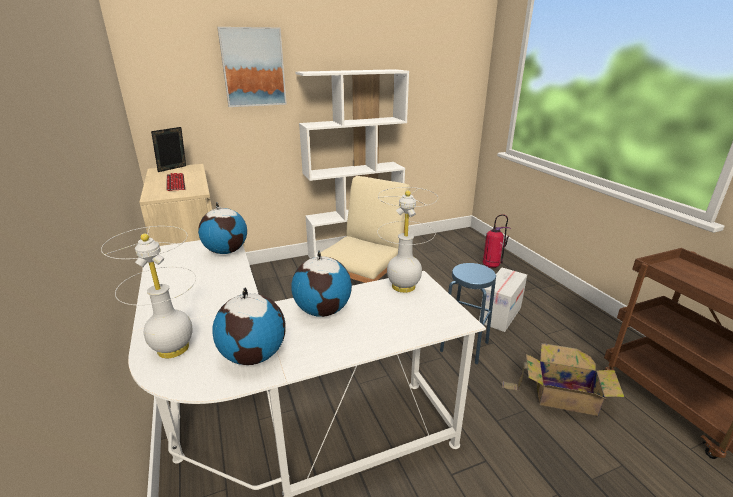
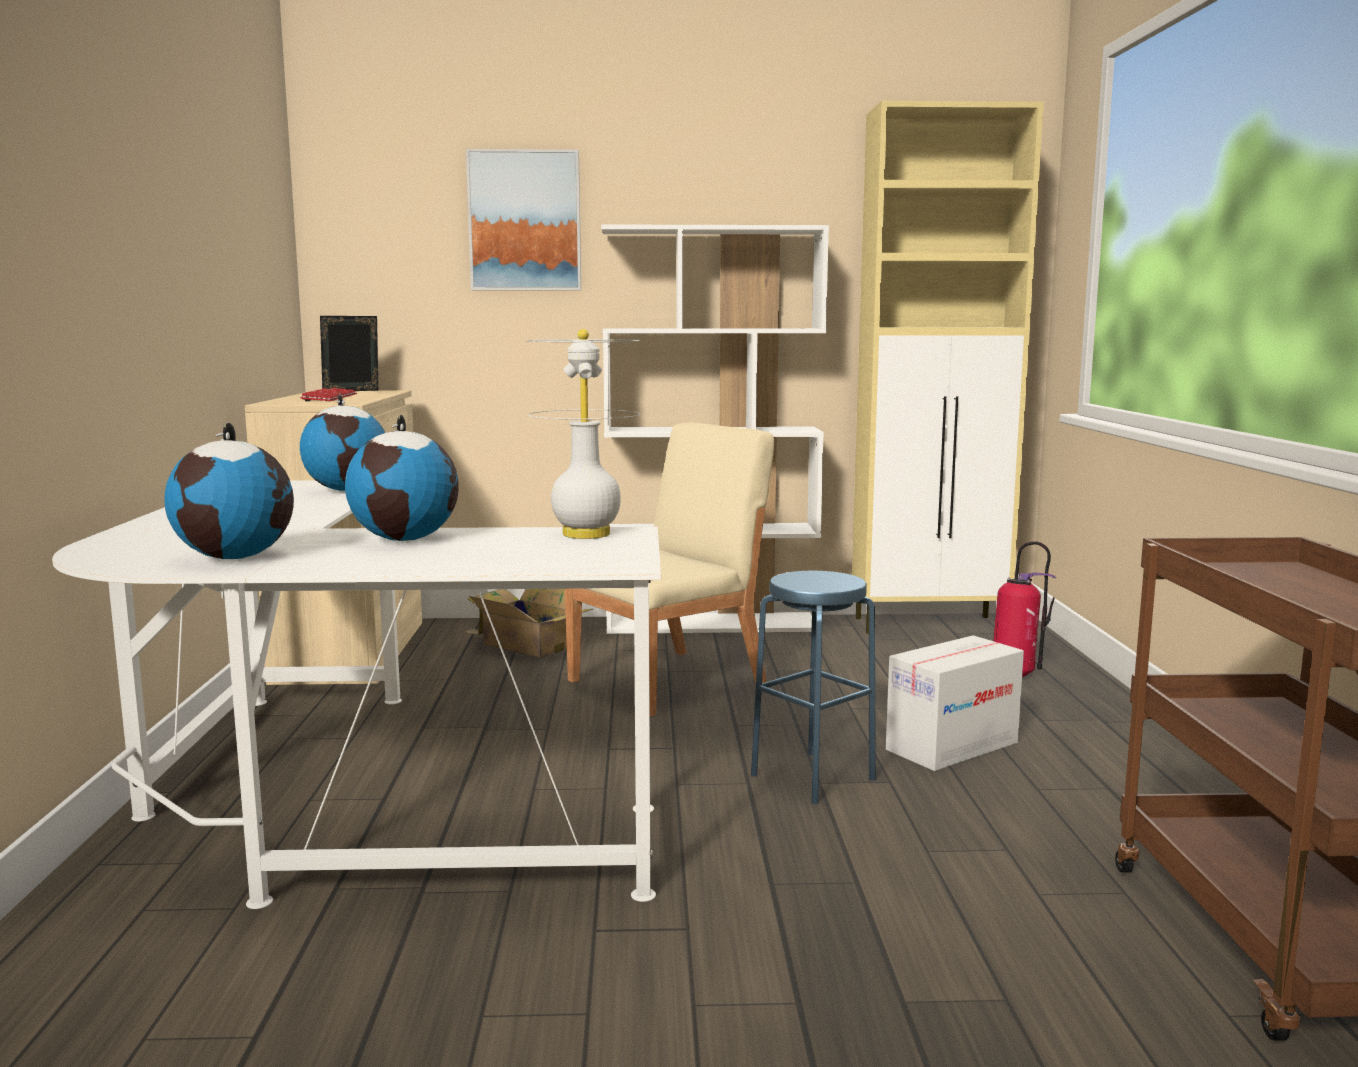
camera: 20 degrees right, 15 degrees down
(173, 349) = (136, 544): white table lamp -> none
(440, 239) = (930, 625): none -> beige cabinet
(561, 395) = (970, 878): cardboard box -> cardboard box (527, 644)

